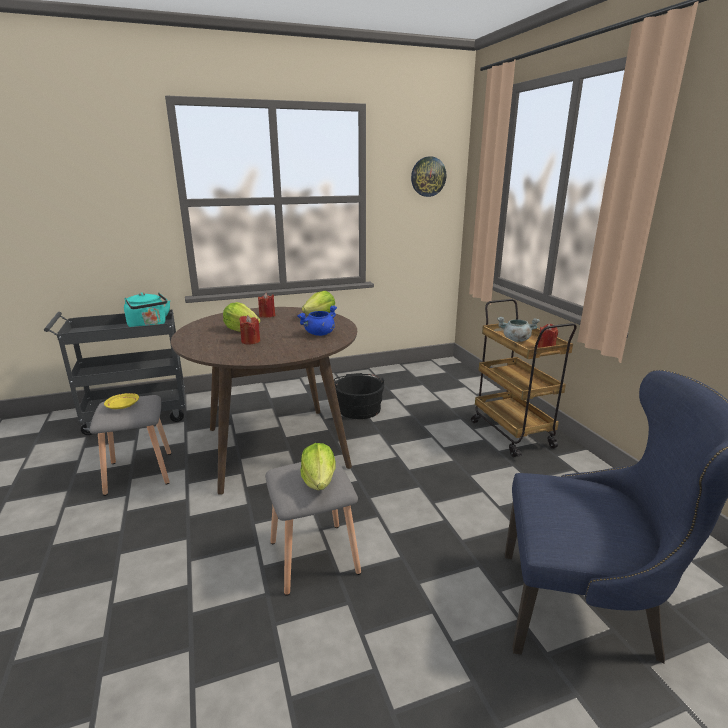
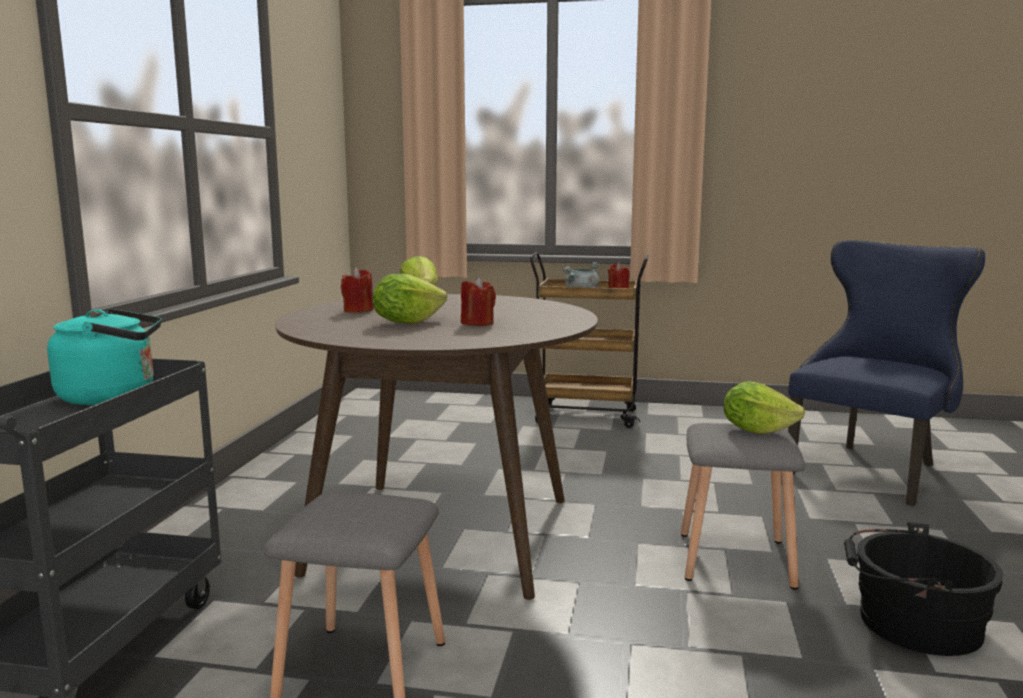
camera: 60 degrees left, 10 degrees down
(123, 406) = (353, 512): yellow plate -> none
(319, 334) = (503, 304): blue cooking pot -> none
(358, 408) = (408, 463): black bucket -> black bucket (911, 623)
(428, 176) = (320, 107): wall clock -> none

